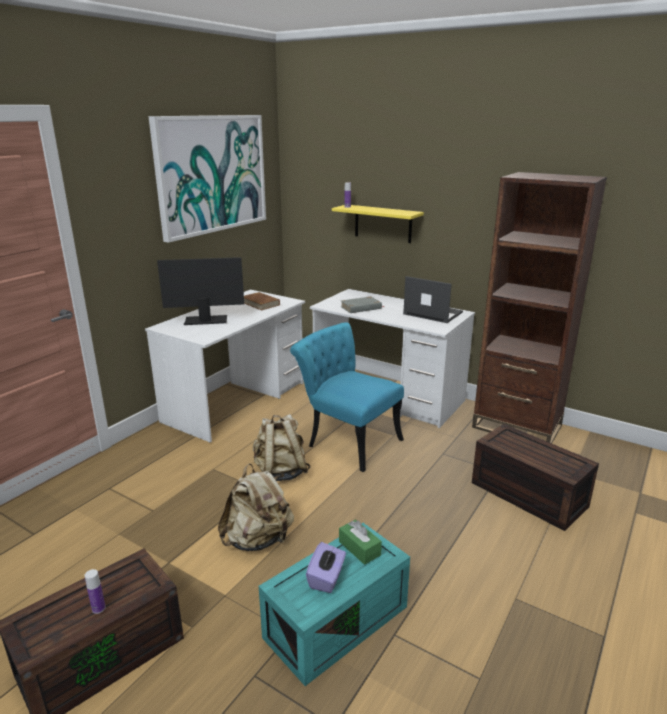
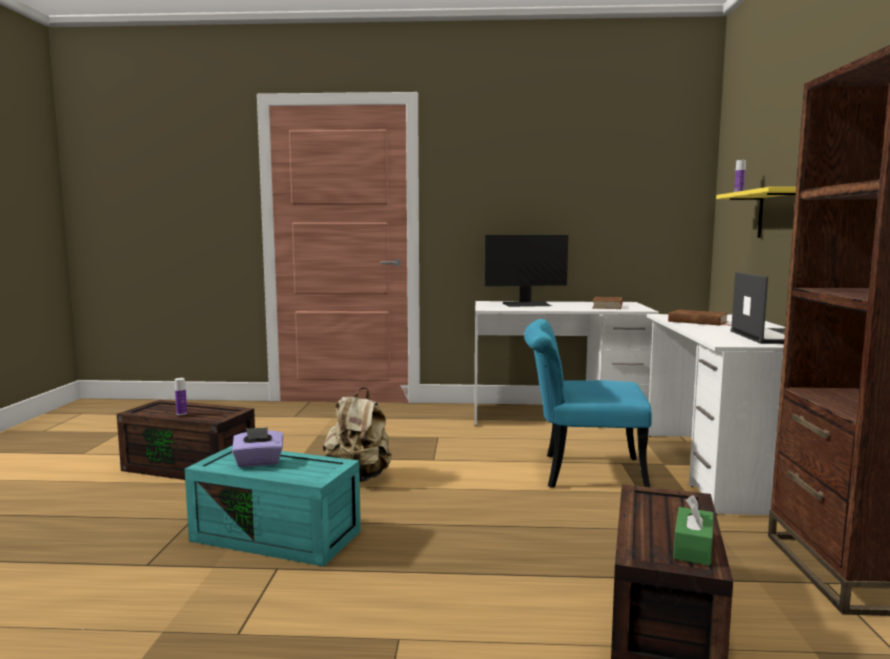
camera: 60 degrees right, 15 degrees down
(205, 320) = (527, 304): monitor -> monitor turned 120 degrees clockwise
(212, 174) = (594, 161): picture -> none
(280, 472) = (471, 460): beige backpack -> none
(347, 440) = (580, 472): turquoise chair -> turquoise chair turned 90 degrees counterclockwise
(359, 548) = (314, 466): green tissue box -> green tissue box (693, 547)
(361, 308) = (698, 322): grey book -> brown book

